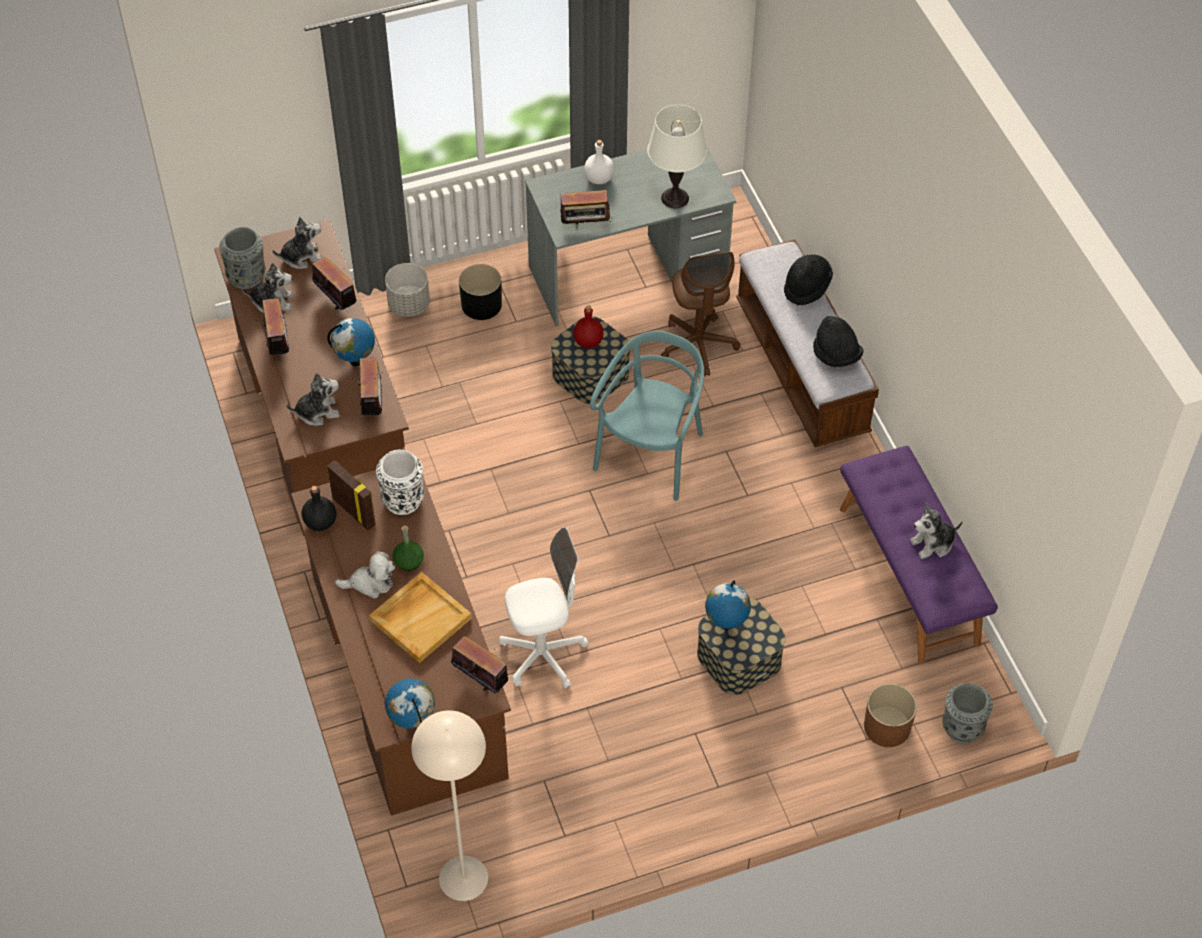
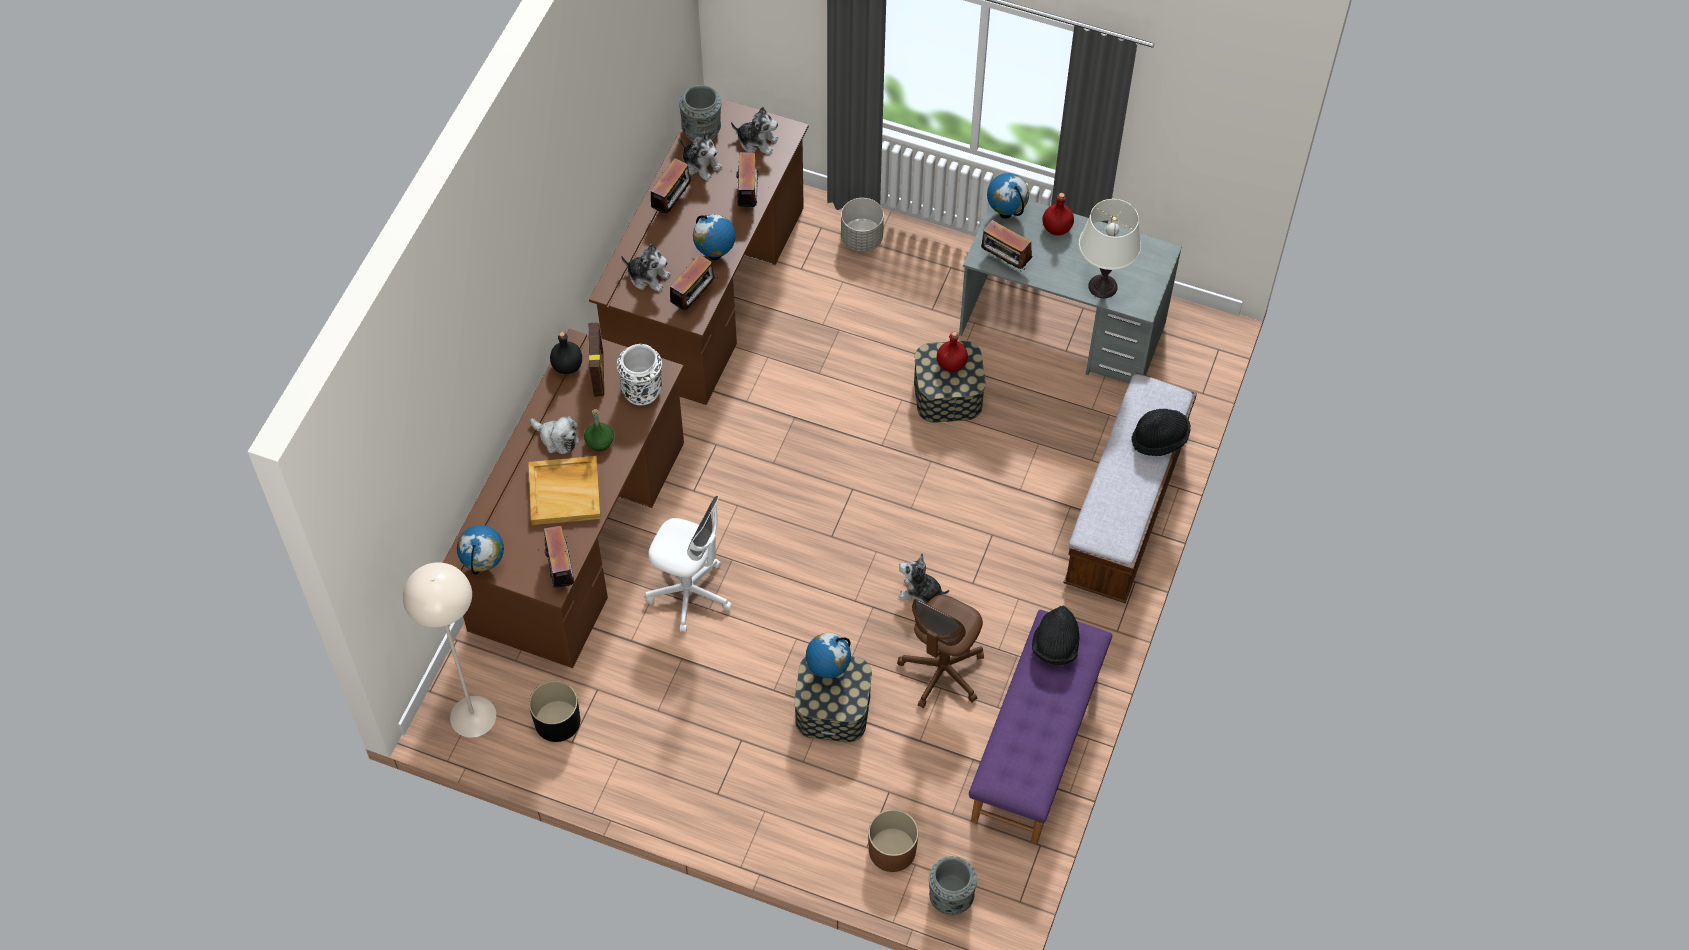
camera: 40 degrees right, 5 degrees up
(481, 304) = (918, 277): black planter -> black planter (558, 721)
(550, 191) = (1006, 213): none -> globe
(599, 179) = (1057, 228): white bottle -> red bottle
(651, 455) = (929, 495): turquoise chair -> none
(698, 345) = (1059, 430): brown office chair -> brown office chair (942, 672)
(836, 355) = (1123, 514): black hat -> black hat (1055, 646)
(933, 543) = (1042, 728): plush toy -> plush toy (920, 593)

